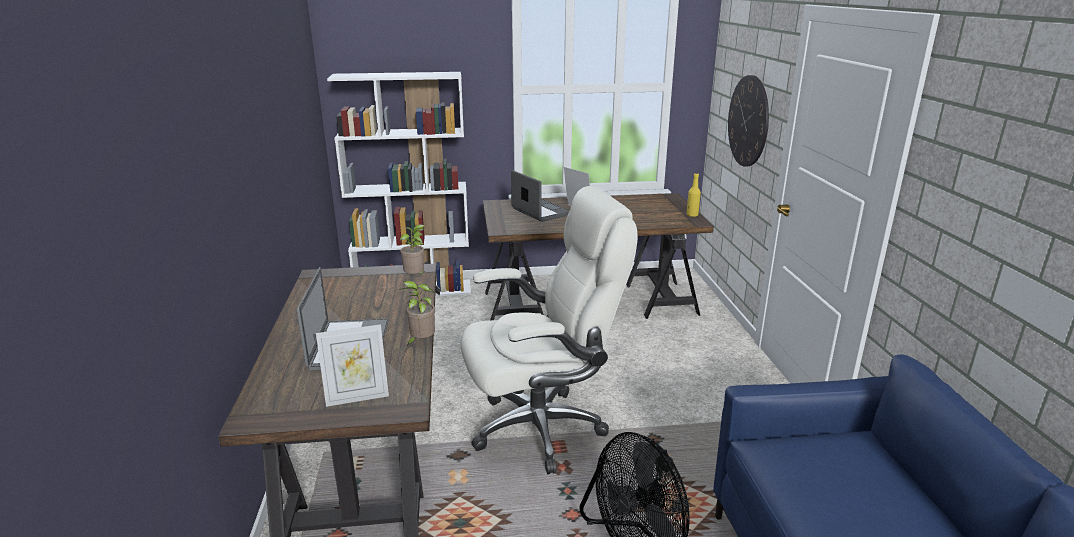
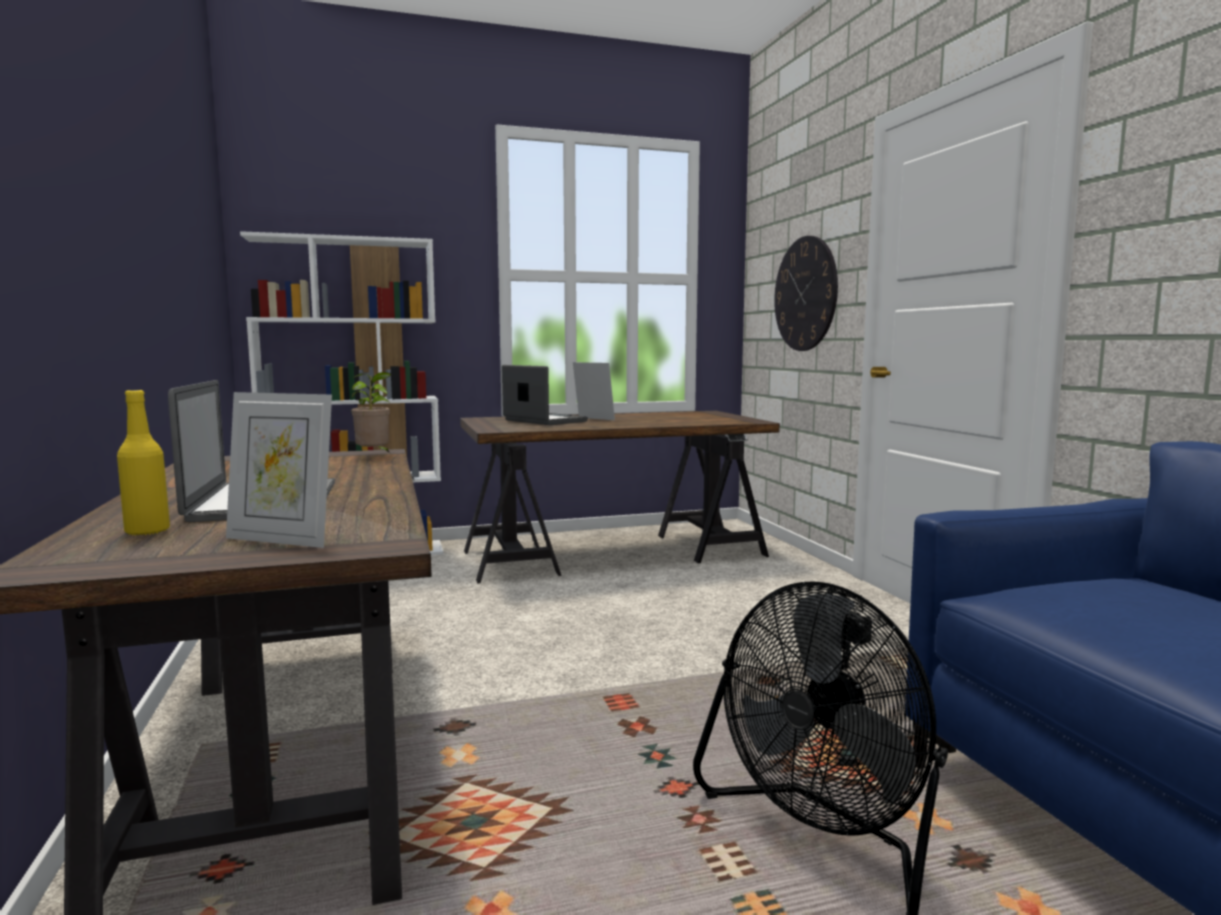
camera: 10 degrees left, 15 degrees down
(357, 397) = (282, 540): picture frame -> picture frame turned 45 degrees clockwise
(421, 342) = (396, 494): potted plant -> none
(541, 428) = (587, 683): white office chair -> none
(692, 215) = (746, 418): yellow bottle -> yellow bottle (147, 531)

